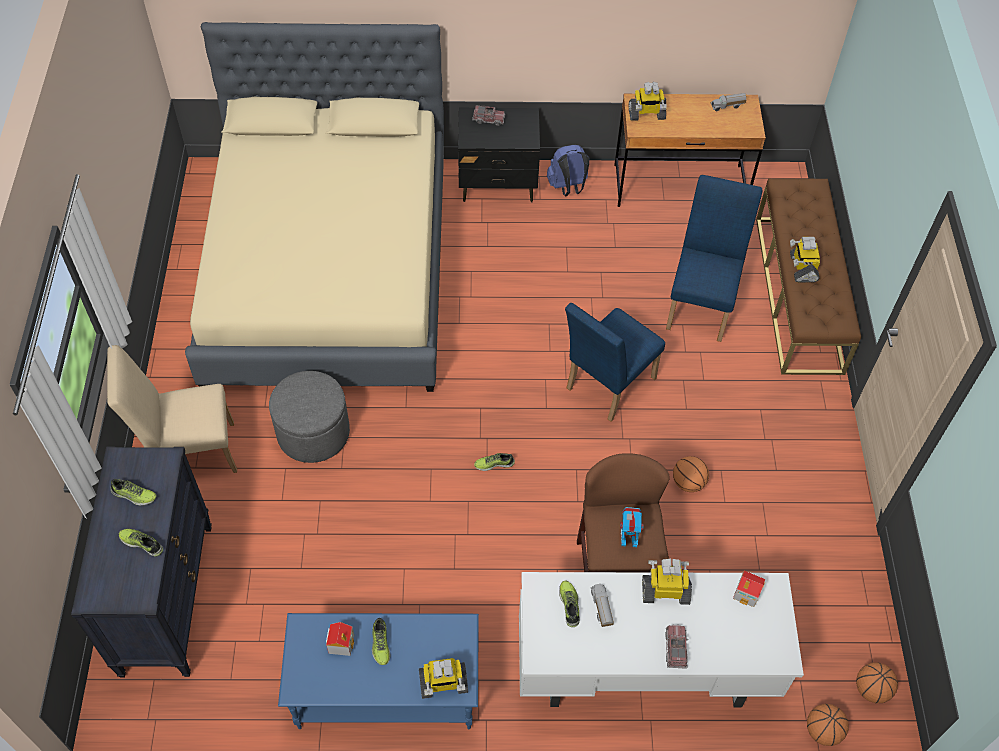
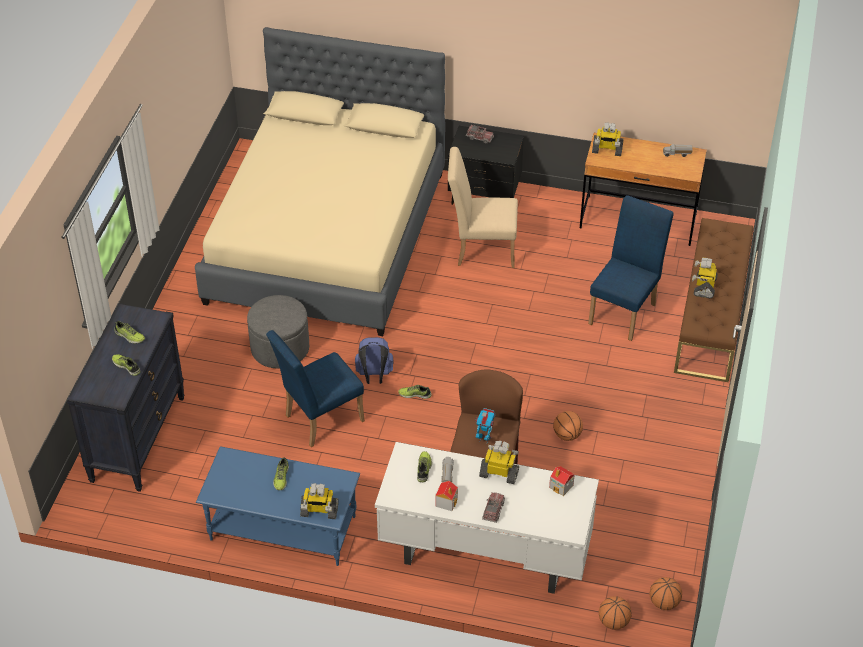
camera: 15 degrees right, 10 degrees down
(190, 452) = (182, 345): beige chair -> beige chair (481, 250)
(341, 643) = (253, 472): toy house -> toy house (446, 502)
(568, 188) = (542, 207): blue backpack -> blue backpack (374, 376)
(606, 387) = (523, 357): blue chair -> blue chair (319, 420)

